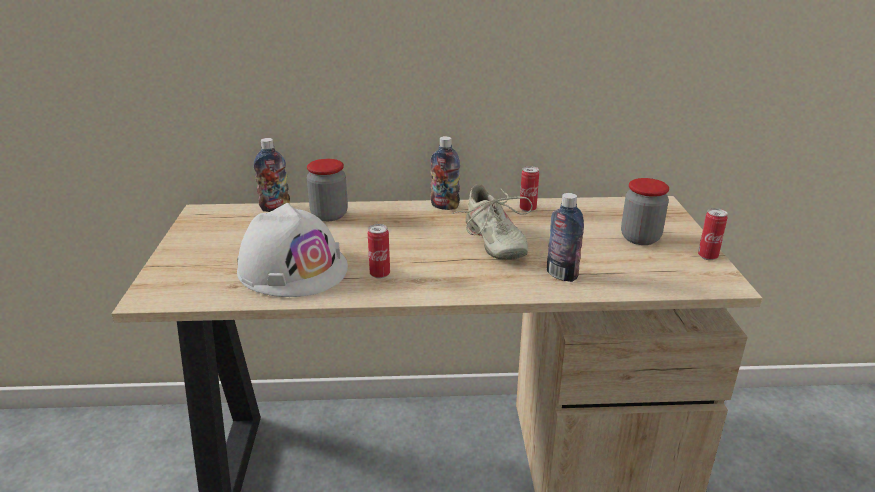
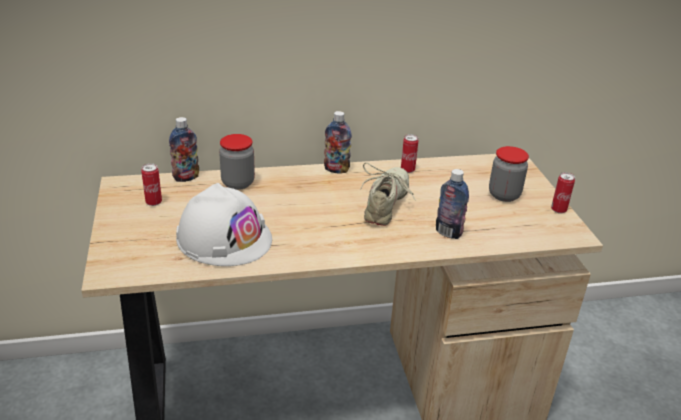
camera: 10 degrees left, 5 degrees up
(380, 274) = (300, 240): can -> can (153, 202)
(493, 241) = (386, 204): beige shoe -> beige shoe turned 135 degrees counterclockwise

